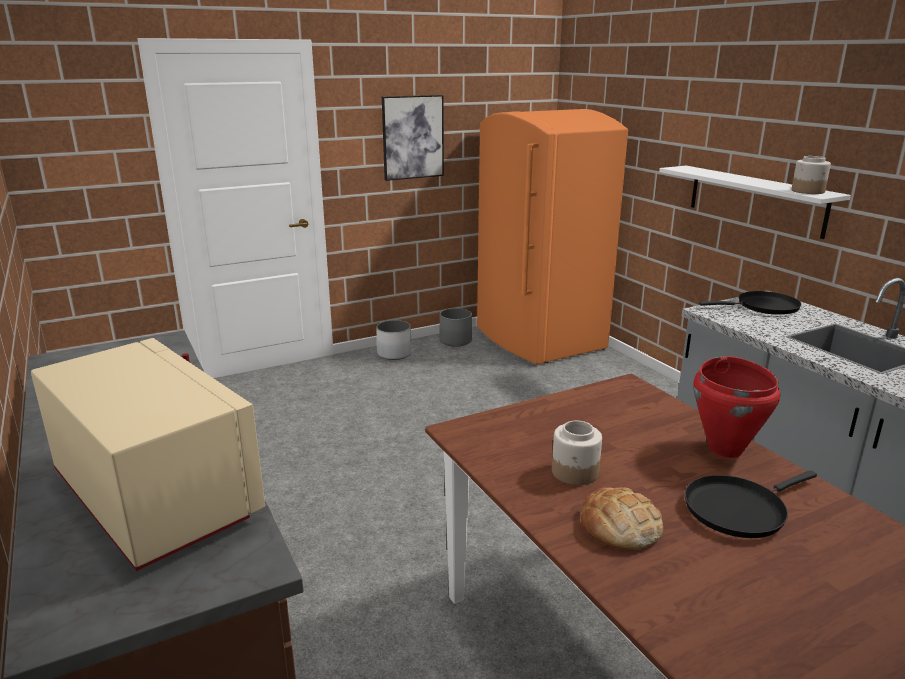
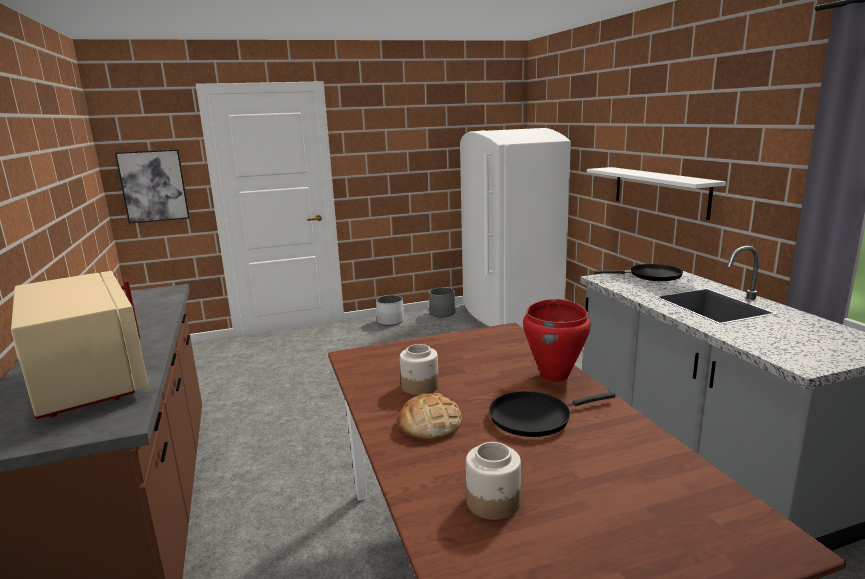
camera: 10 degrees right, 5 degrees down
(413, 137) = (405, 153): picture -> picture (153, 186)
(538, 339) = (509, 314): orange fridge -> white fridge
(808, 191) = (690, 179): jar -> jar (494, 502)

